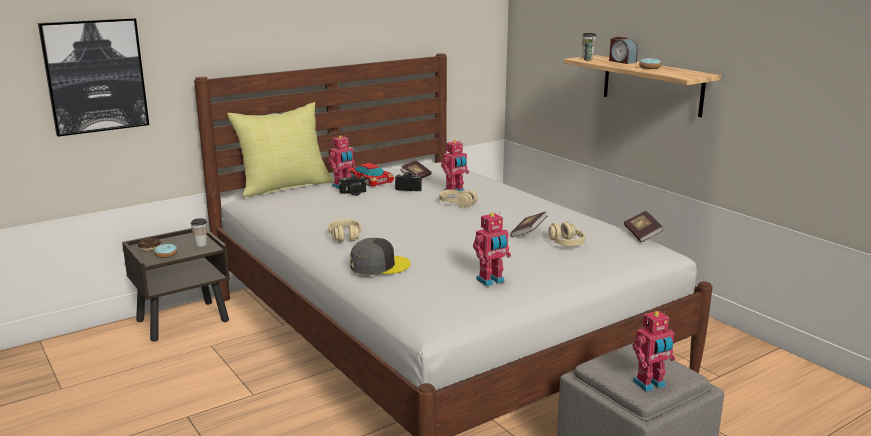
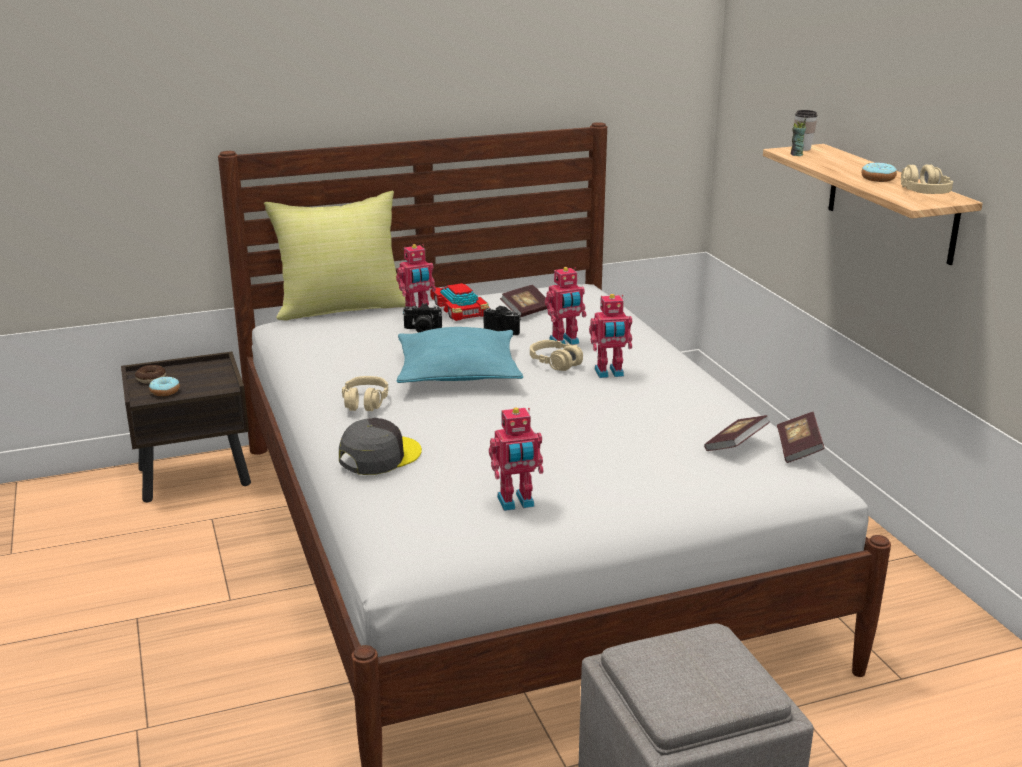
camera: 15 degrees right, 5 degrees up
(95, 76) = (85, 146): picture -> none
(201, 244) = (216, 380): cup -> none
(379, 265) = (379, 456): grey cap -> grey cap turned 45 degrees counterclockwise
(396, 214) = (458, 372): none -> turquoise pillow
(528, 233) = (624, 426): book -> book (735, 445)
(565, 243) = (668, 450): beige headphones -> beige headphones (923, 192)
(621, 61) = (847, 161): alarm clock -> none
(650, 384) = (691, 699): toy robot -> toy robot (609, 373)

